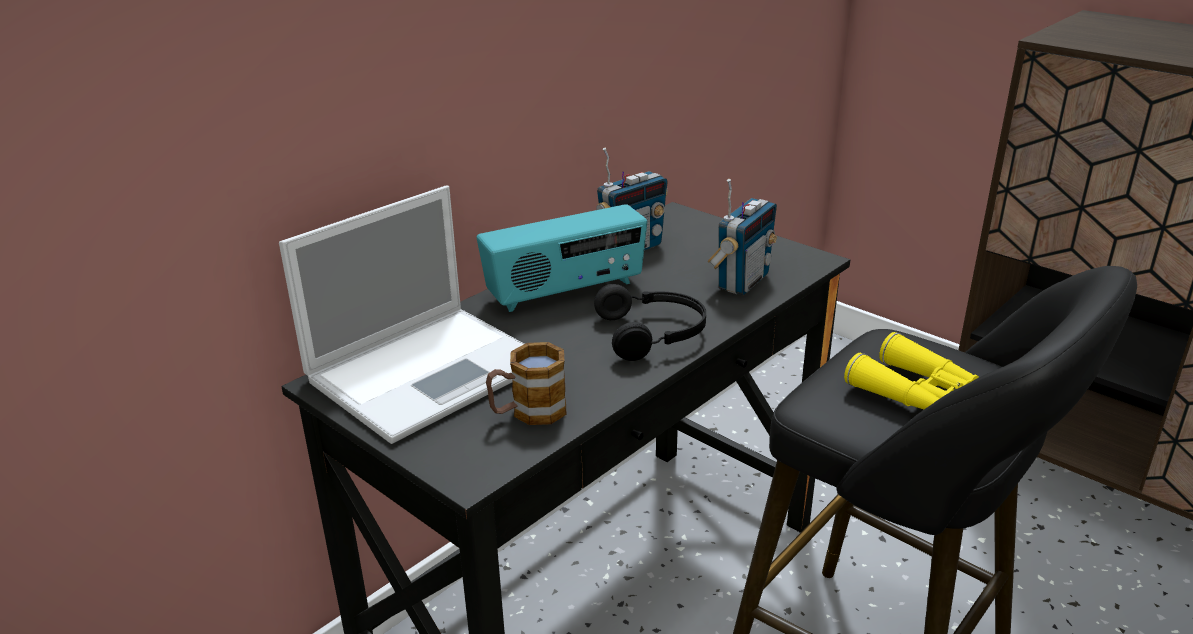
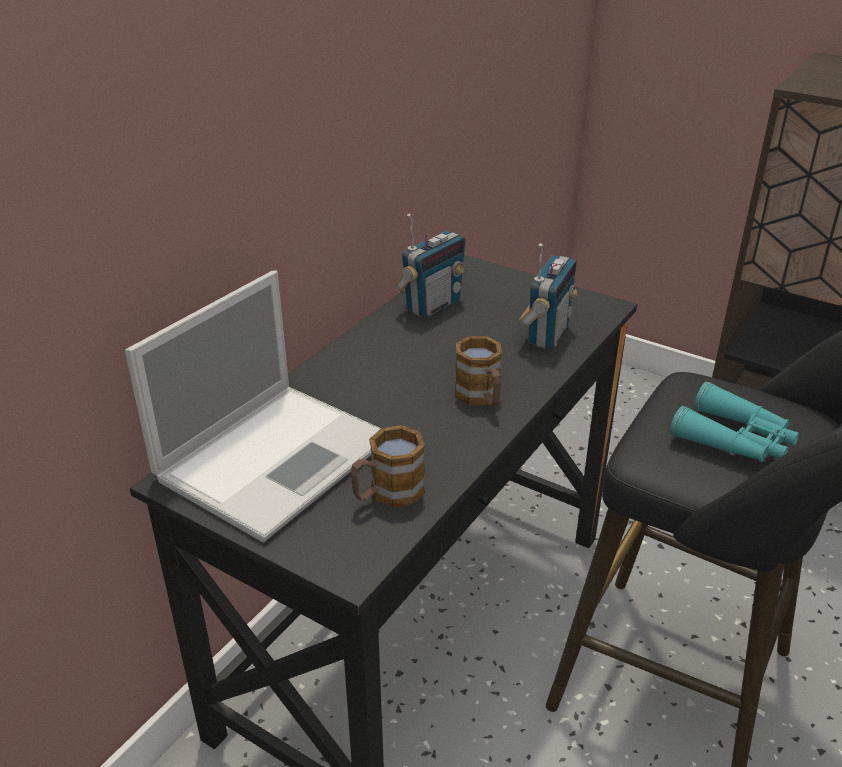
camera: 10 degrees left, 5 degrees up
(566, 292) = (384, 359): radio -> none
(653, 334) = (481, 398): black headphones -> mug
(917, 394) = (735, 440): yellow binoculars -> turquoise binoculars

